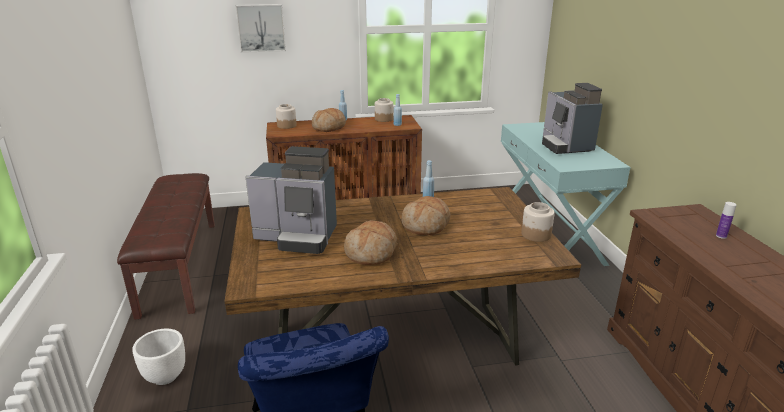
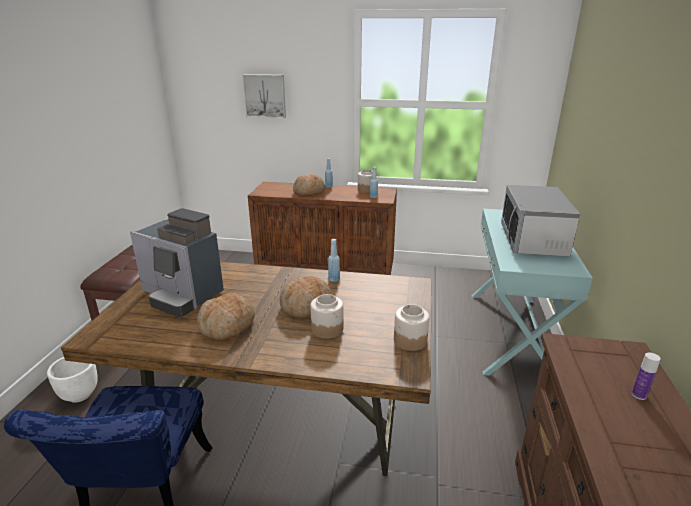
camera: 20 degrees right, 0 degrees up
(287, 125) = (275, 186): jar -> jar (327, 329)
(565, 145) = (533, 241): coffee machine -> microwave

